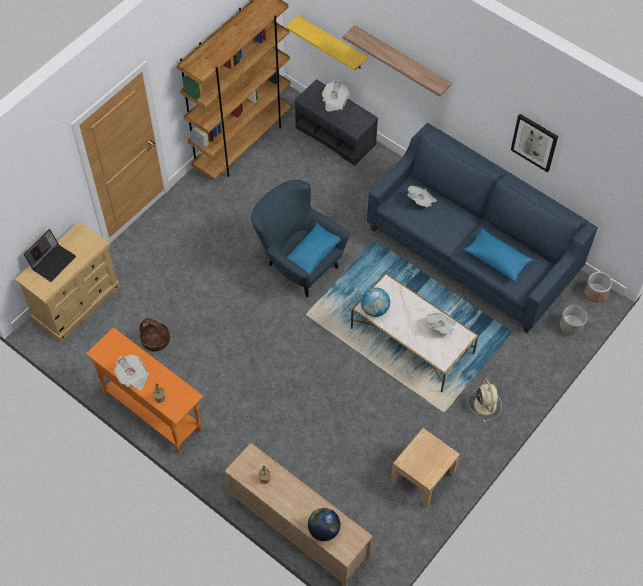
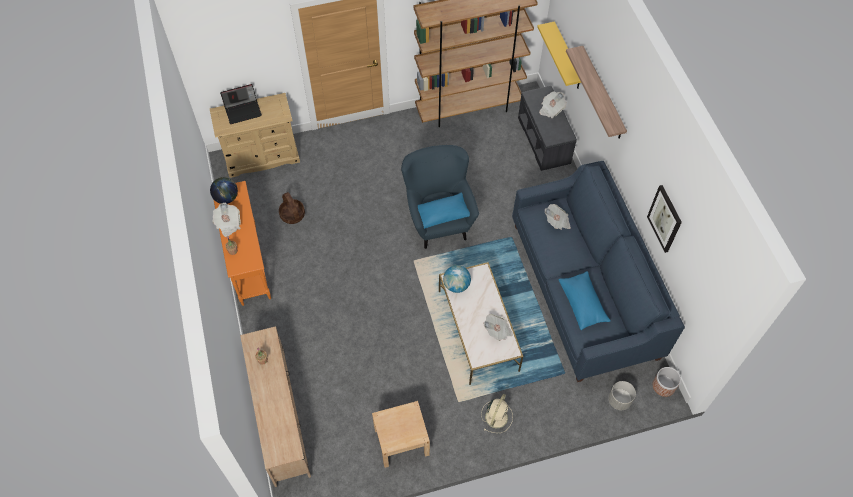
camera: 35 degrees right, 0 degrees up
(324, 530) = (272, 428): globe -> globe (226, 198)

